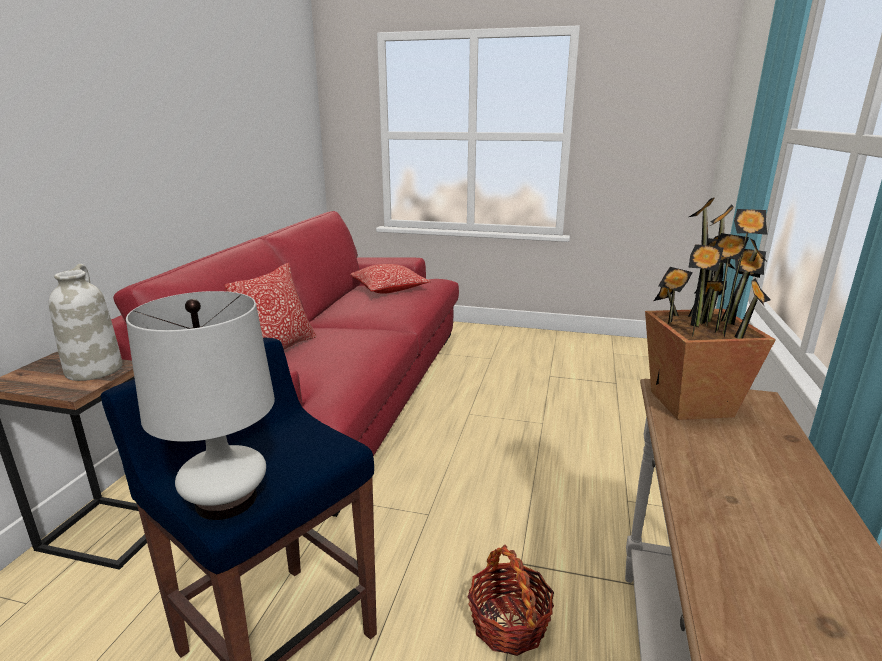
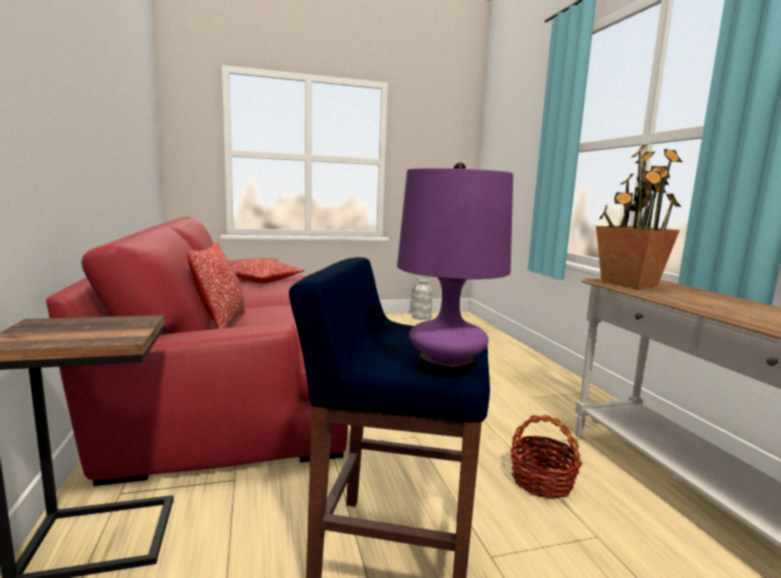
camera: 30 degrees left, 10 degrees down
(94, 369) = (114, 324): white vase -> white vase (421, 317)
(226, 500) = (446, 365): white table lamp -> purple table lamp

